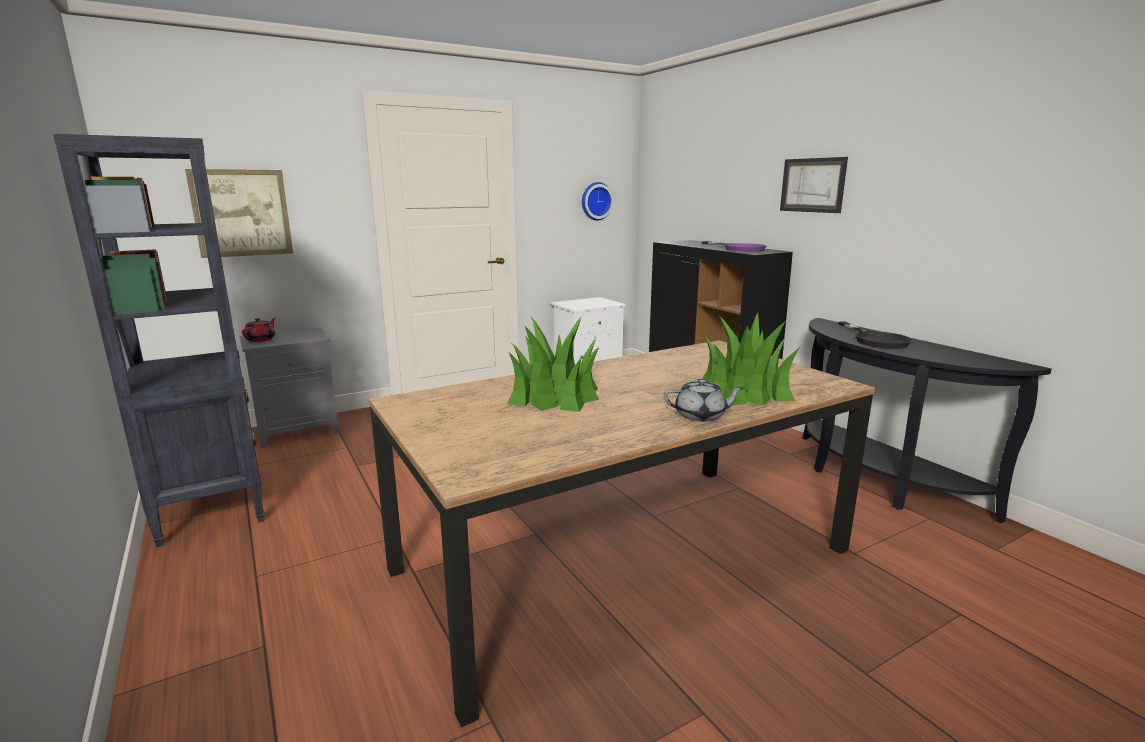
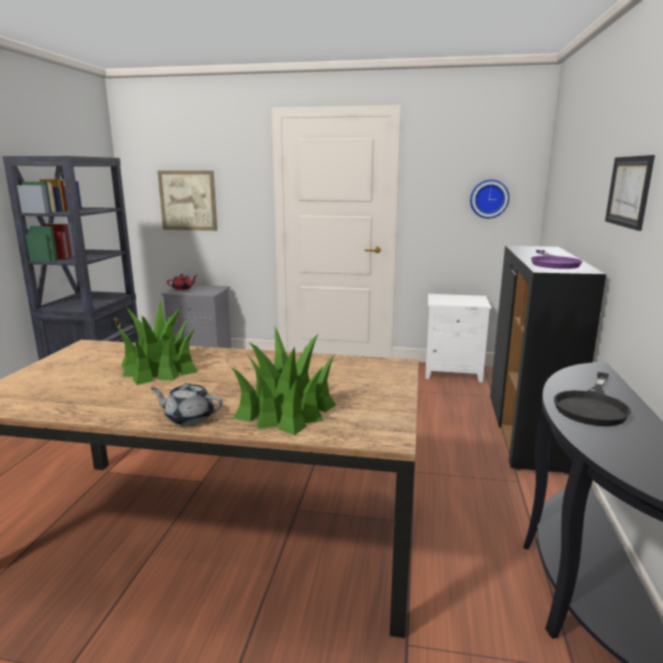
camera: 40 degrees right, 0 degrees up
(701, 416) = (189, 418): grey teapot -> grey teapot turned 150 degrees clockwise

